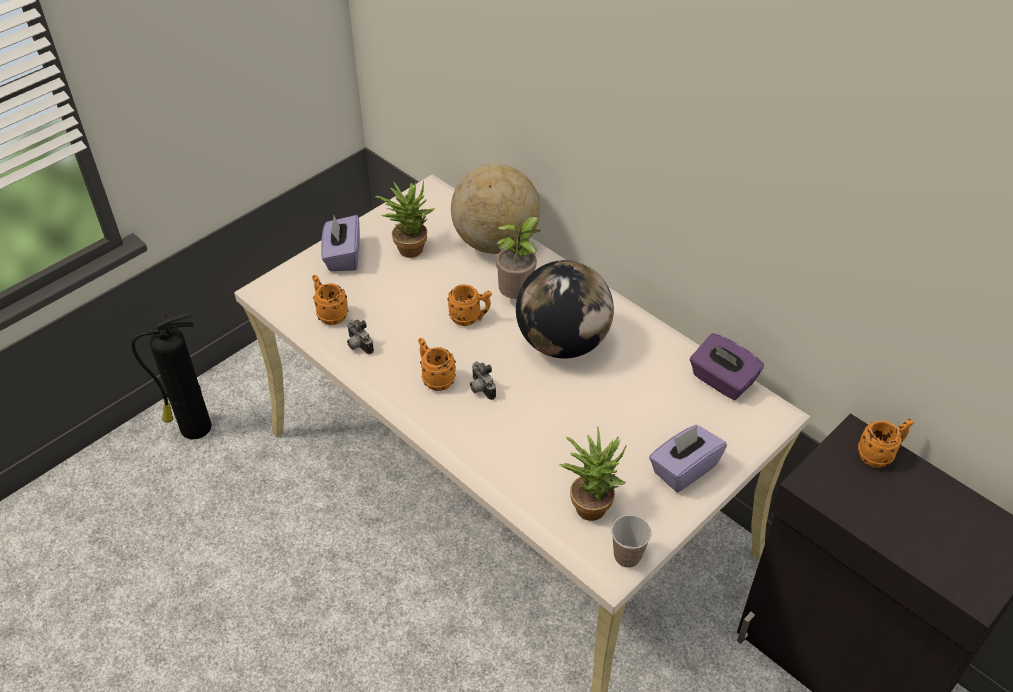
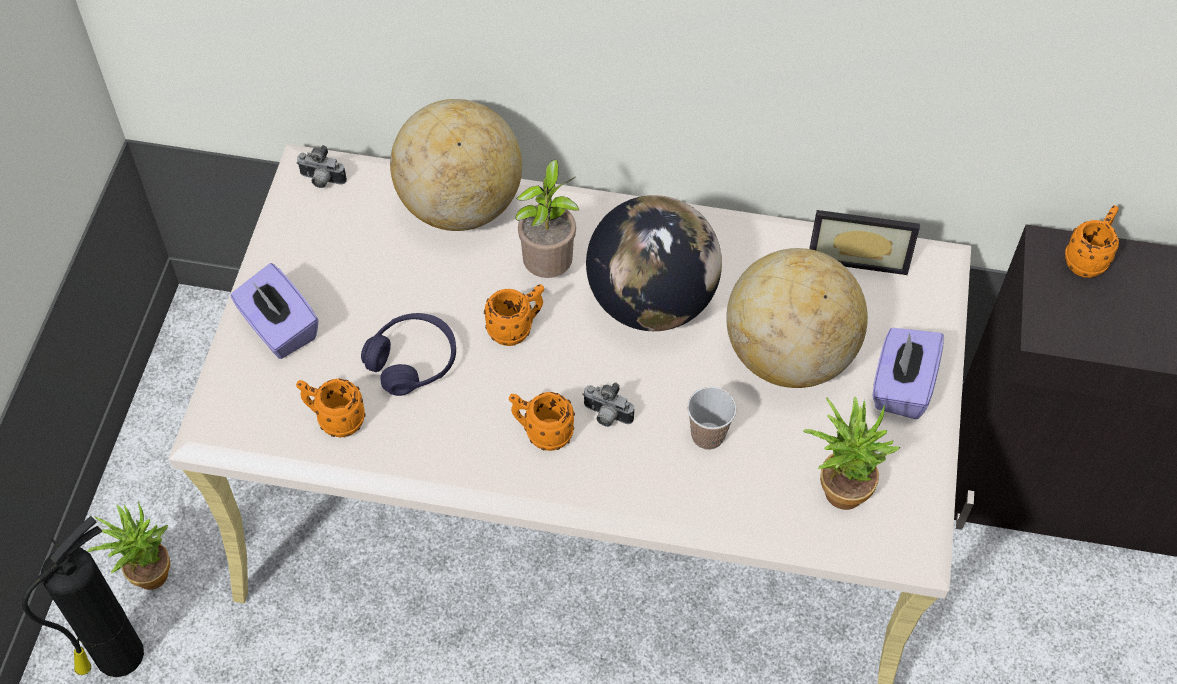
camera: 35 degrees left, 10 degrees up
(358, 345) = (409, 443): camera -> camera (321, 181)
(397, 306) = (412, 361): none -> purple headphones
(409, 246) = (353, 268): potted plant -> potted plant (146, 571)
(624, 414) = (789, 355): none -> globe
(627, 556) = (924, 525): cup -> cup (707, 436)
(722, 381) = (858, 254): purple tissue box -> picture frame

